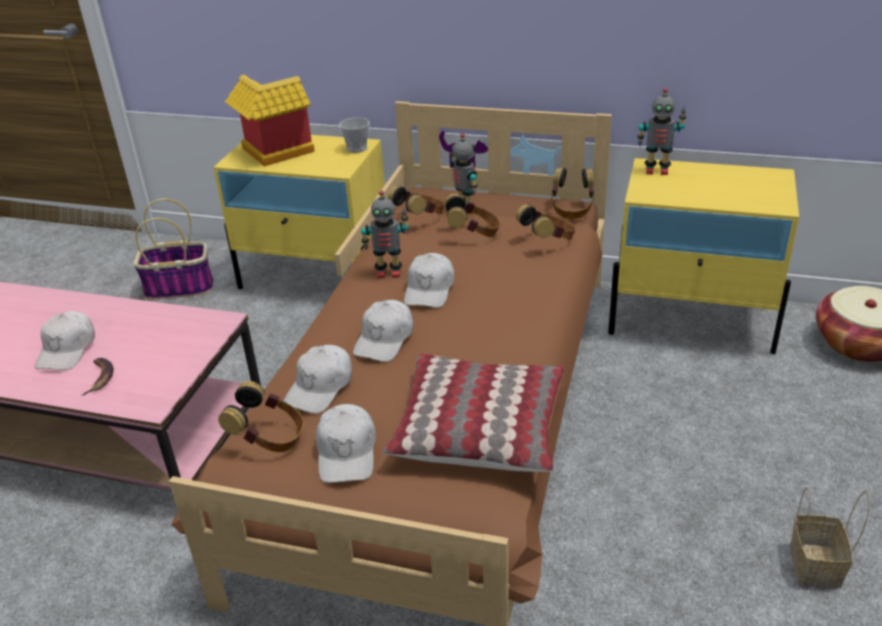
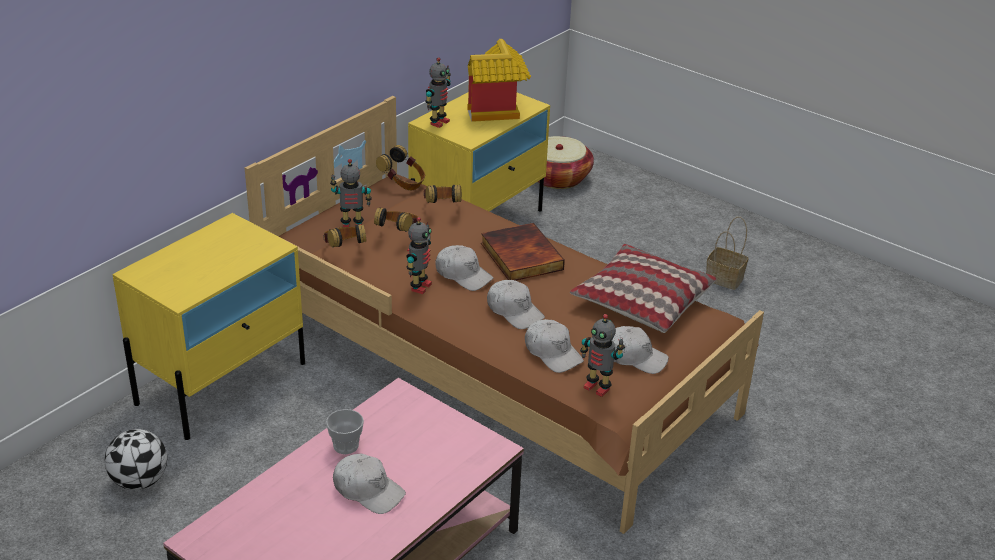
camera: 70 degrees left, 0 degrees up
(100, 377) = (432, 474): banana -> none
(181, 287) = (139, 481): basket -> football
(269, 439) = (597, 387): headphones -> toy robot
(272, 153) = (190, 273): toy house -> toy house (497, 112)
(357, 148) = (238, 228): cup -> cup (346, 446)
(497, 312) = (520, 256): none -> book

